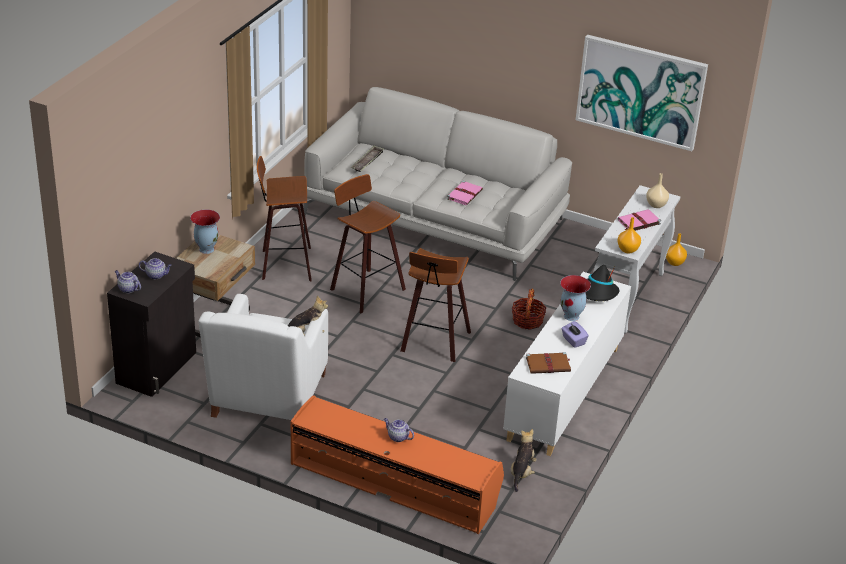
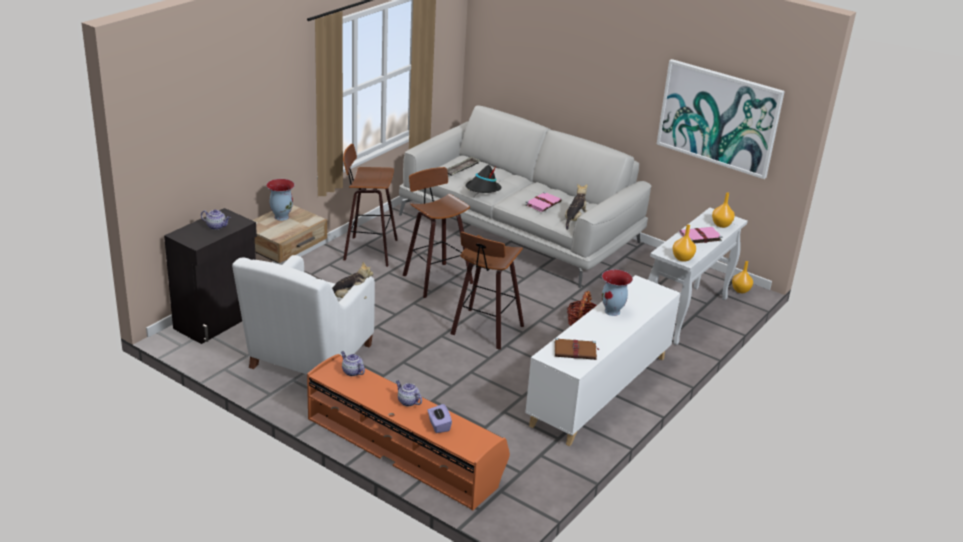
camera: 10 degrees right, 5 degrees down
(128, 289) = (185, 234): teapot -> teapot (352, 372)
(522, 472) = (535, 458): plush toy -> plush toy (575, 220)
(573, 341) = (607, 333): purple tissue box -> purple tissue box (438, 425)
(597, 293) = (644, 295): black hat -> black hat (482, 189)
(656, 204) = (721, 224): beige vase -> orange vase

